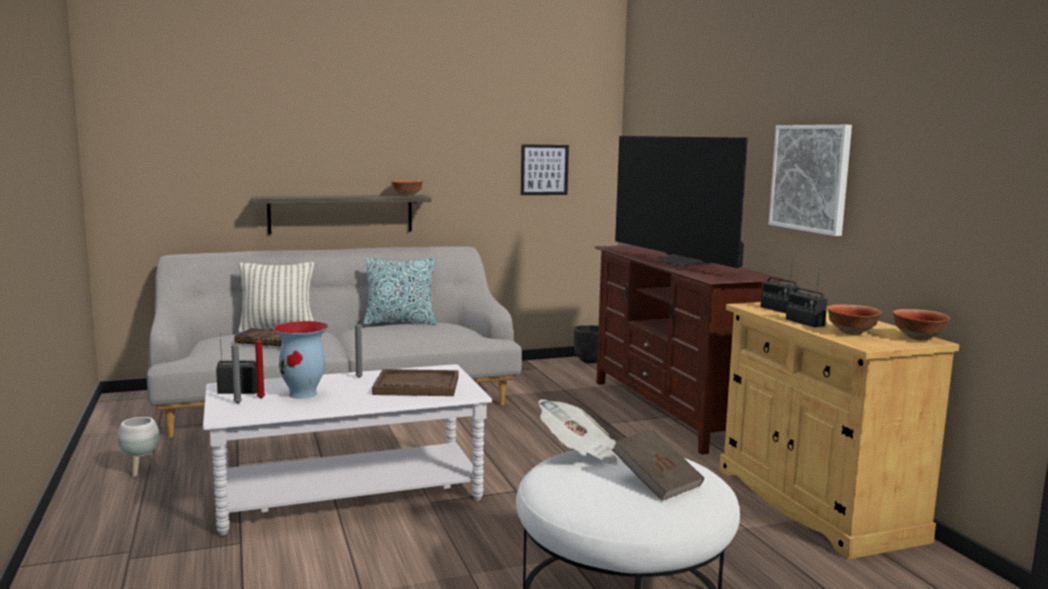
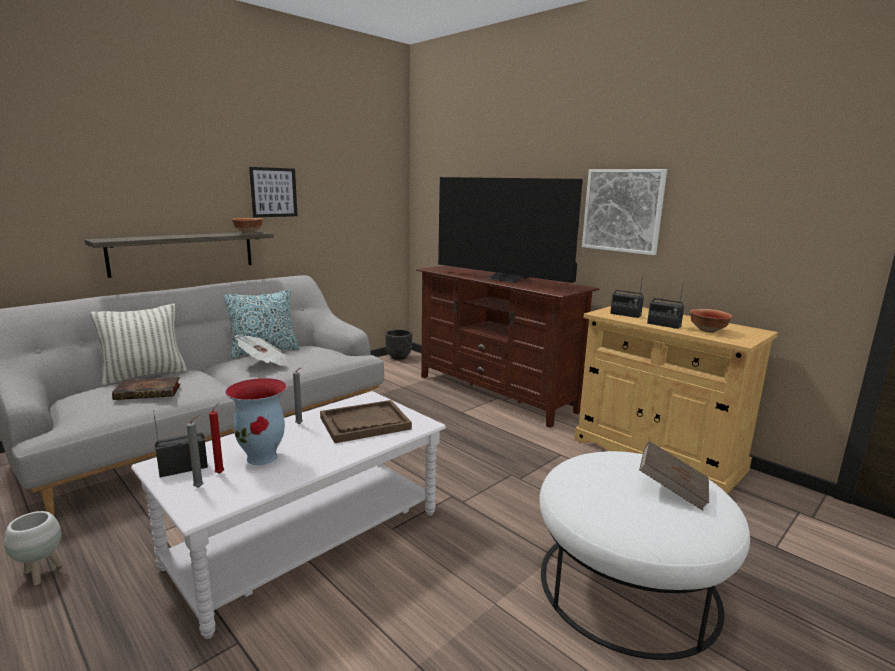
camera: 25 degrees left, 5 degrees up
(544, 170) = (356, 206): picture -> picture (273, 192)
(579, 453) = (580, 471): newspaper -> newspaper (264, 363)
(919, 338) = (750, 330): bowl -> none

